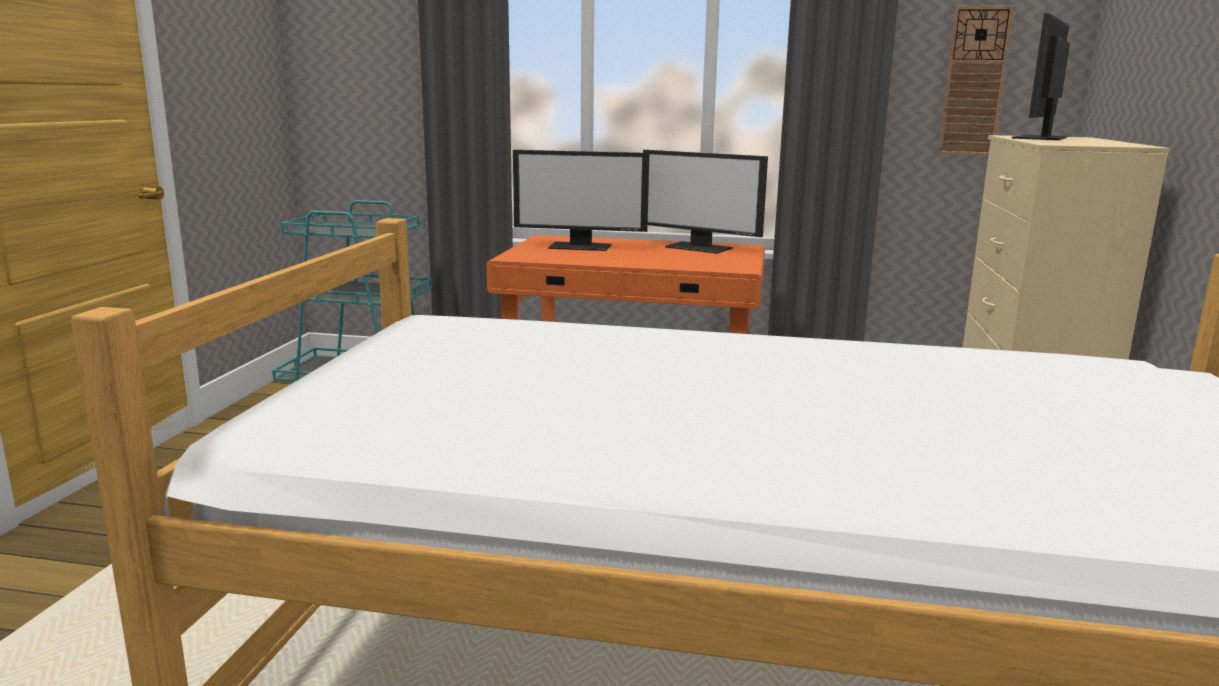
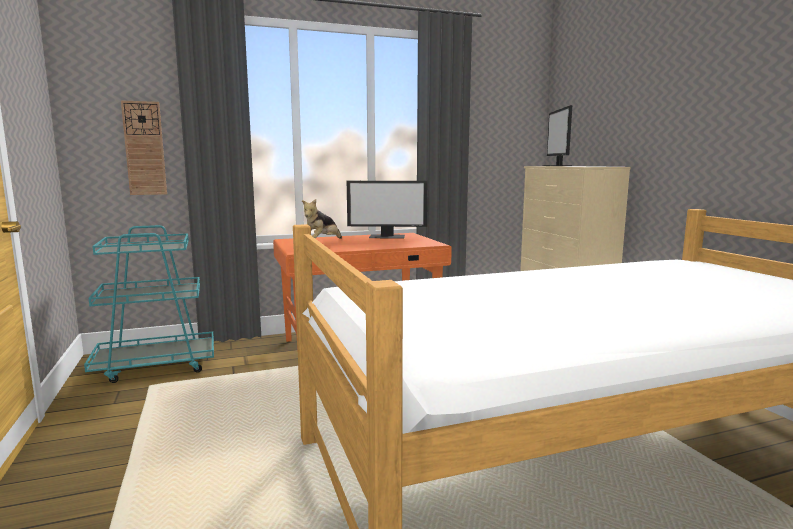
camera: 30 degrees left, 5 degrees down
(581, 246) = (322, 242): monitor -> plush toy
(974, 82) = (500, 140): wall clock -> wall clock (144, 148)

